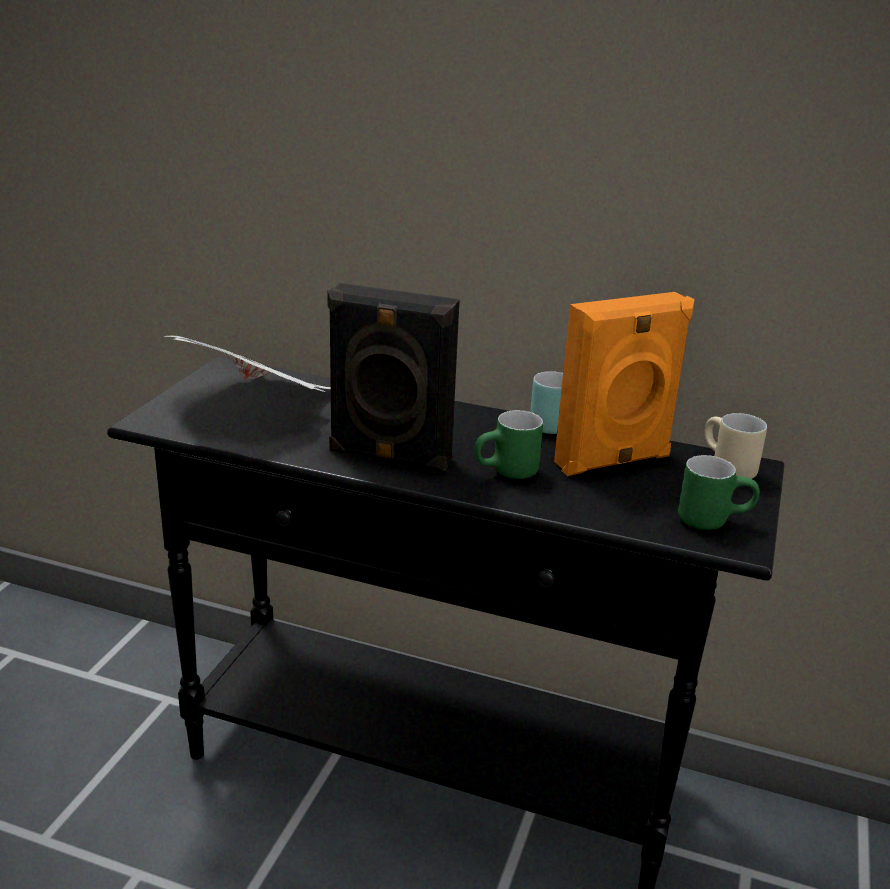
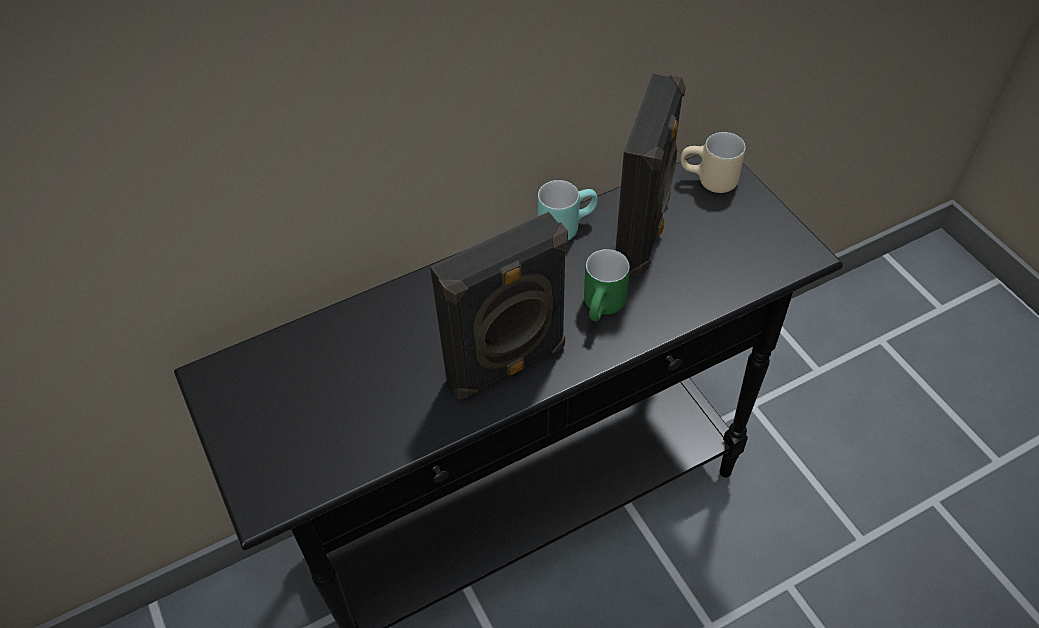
camera: 45 degrees left, 25 degrees up
(258, 405) = (322, 399): newspaper -> none
(614, 461) = (644, 233): orange speaker -> black speaker
(712, 519) = (765, 242): green mug -> none

